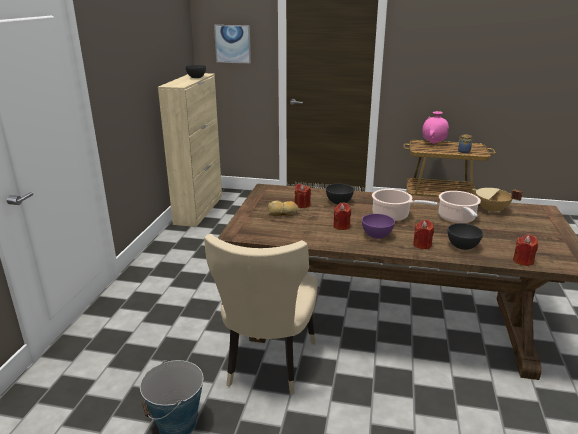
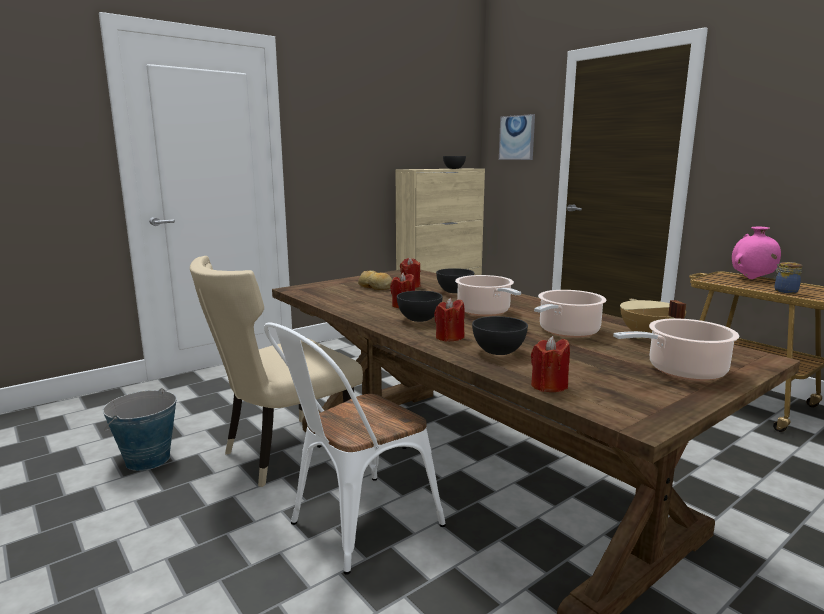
camera: 40 degrees right, 10 degrees down
(376, 235) = (419, 319): purple bowl -> grey bowl
(382, 384) = (354, 526): none -> white chair
(540, 229) = (682, 371): none -> cooking pot

